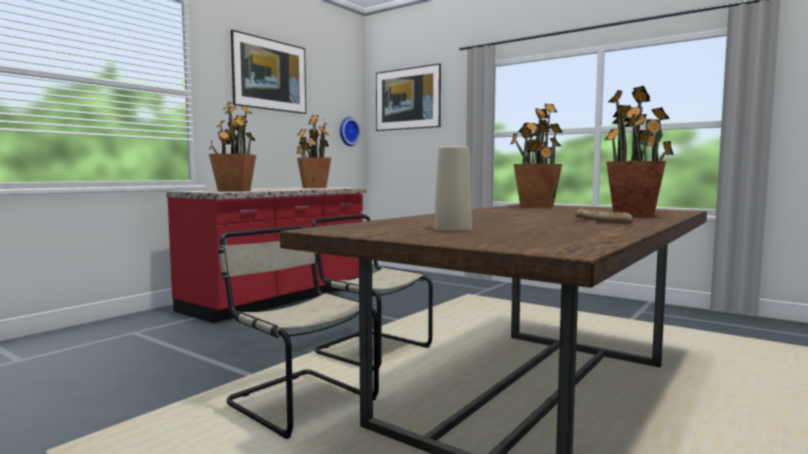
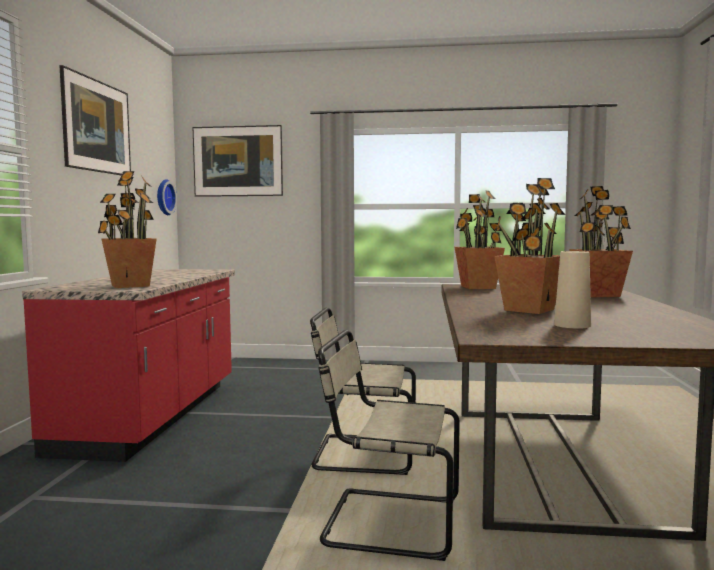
camera: 30 degrees left, 0 degrees up
(314, 187) = (174, 272): potted plant -> potted plant (528, 310)
(602, 222) = (619, 306): bread -> none

